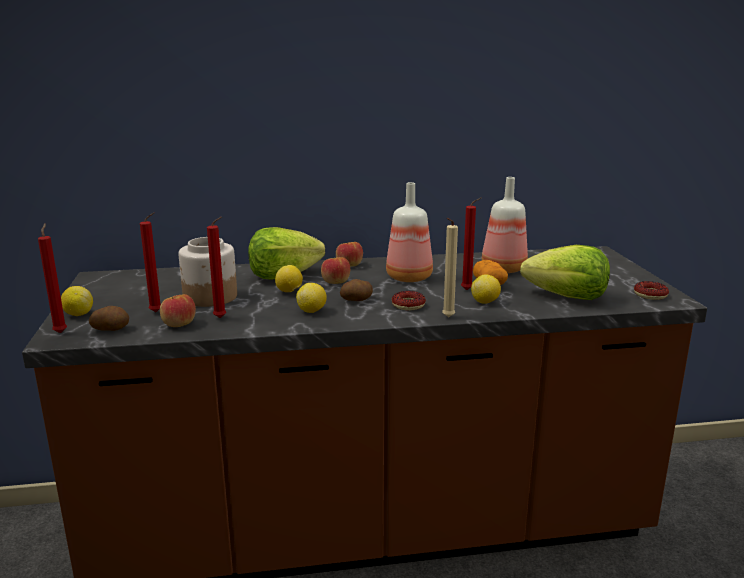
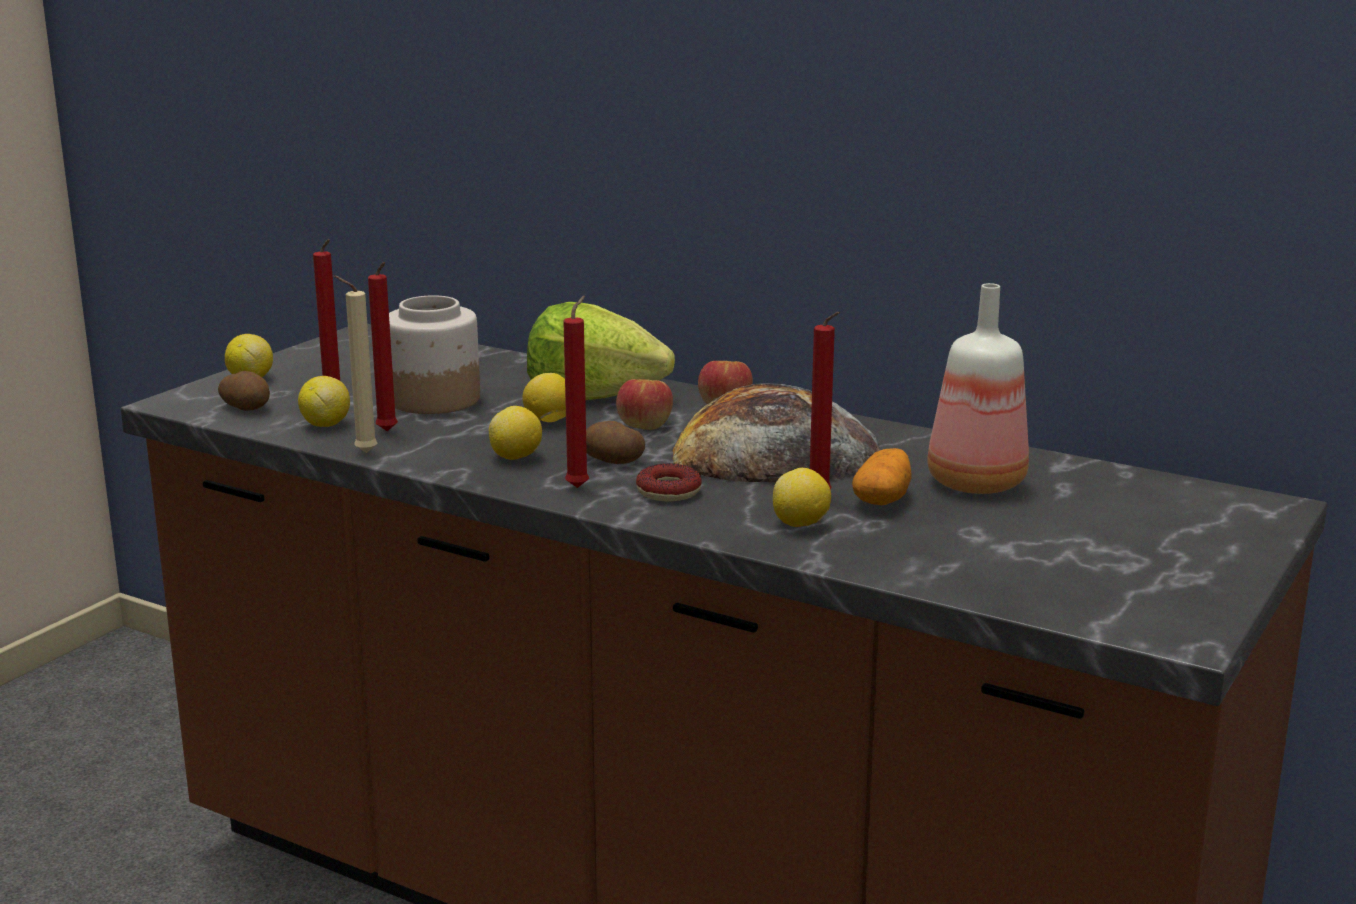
camera: 40 degrees right, 0 degrees up
(61, 332) = (194, 395): red candle -> red candle (580, 486)
(178, 324) = (325, 424): apple -> lemon
(410, 277) = (774, 452): bottle -> bread
(447, 318) = (680, 528): beige candle -> beige candle (362, 453)
(567, 297) = (971, 562): lettuce -> none
(650, 295) = (1154, 611): donut -> none

